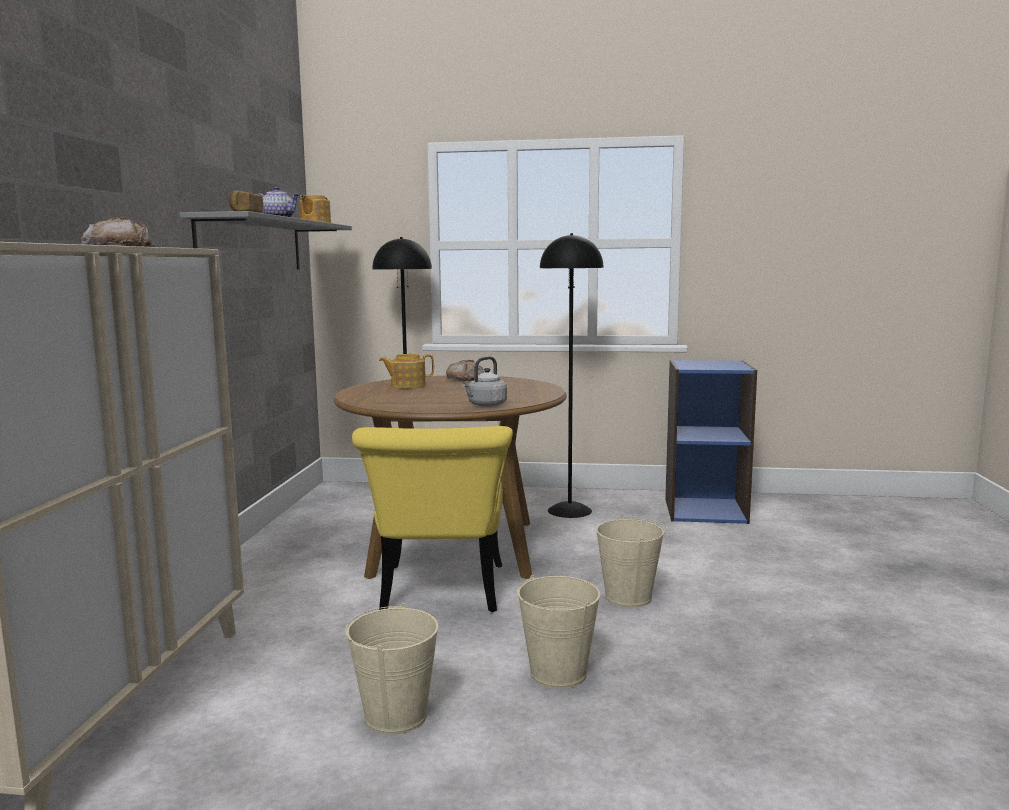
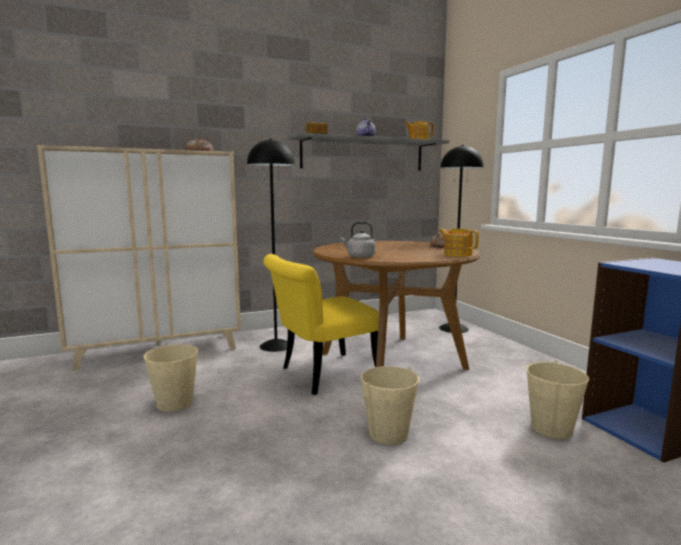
camera: 60 degrees right, 0 degrees up
(407, 386) = (393, 244): teapot -> teapot (457, 254)
(558, 673) = (247, 435): beige bucket -> beige bucket (552, 428)
(569, 510) = (520, 375): black floor lamp -> black floor lamp (276, 345)

